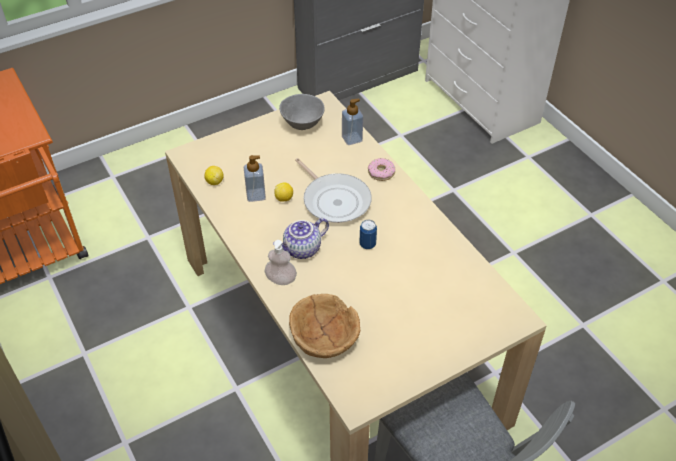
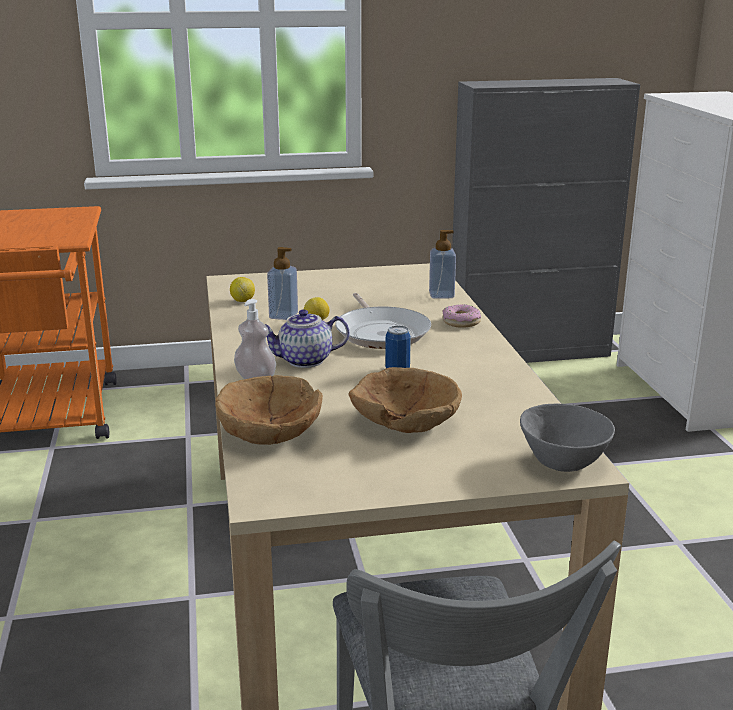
camera: 20 degrees right, 25 degrees down
(302, 125) = (386, 279): grey bowl -> grey bowl (562, 464)
(399, 302) = (404, 422): none -> brown bowl

